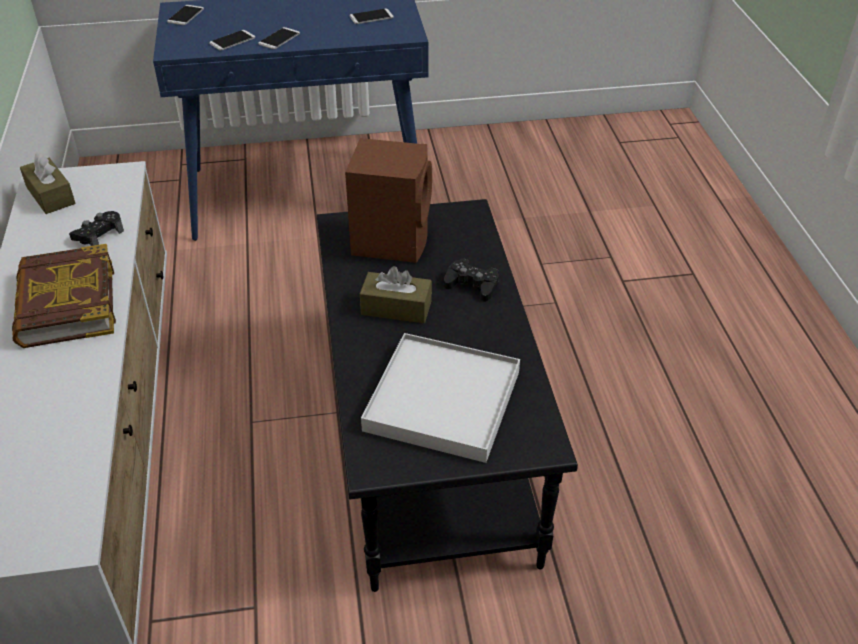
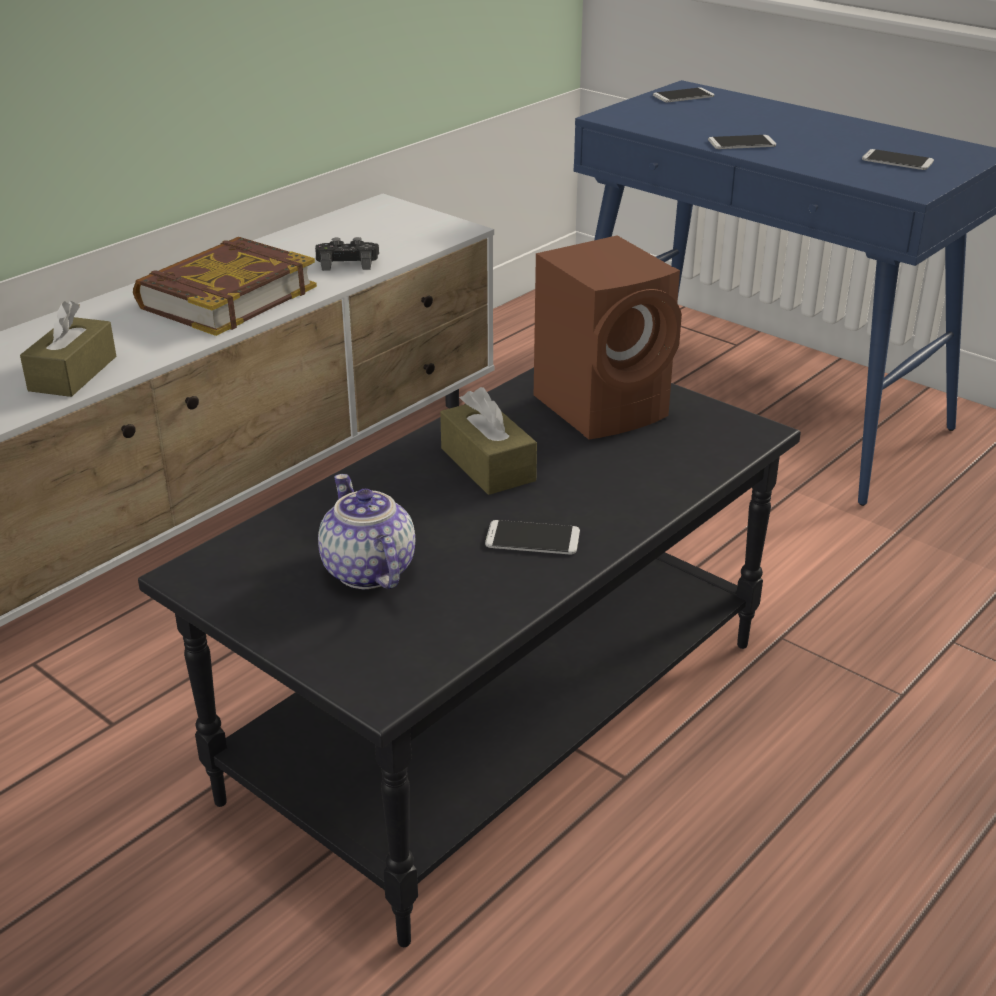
camera: 50 degrees right, 10 degrees down
(50, 195) = (367, 219): brown tissue box -> brown tissue box (73, 373)
(232, 41) = (687, 129): phone -> phone (532, 539)
(443, 401) = (366, 571): white tray -> teapot
(472, 285) = (612, 495): black game controller -> none

